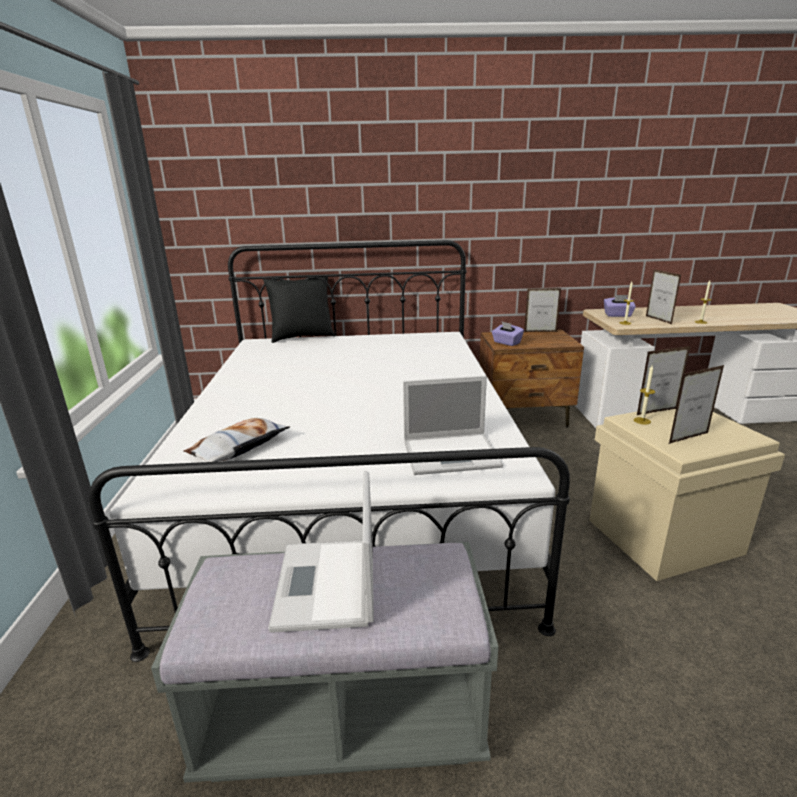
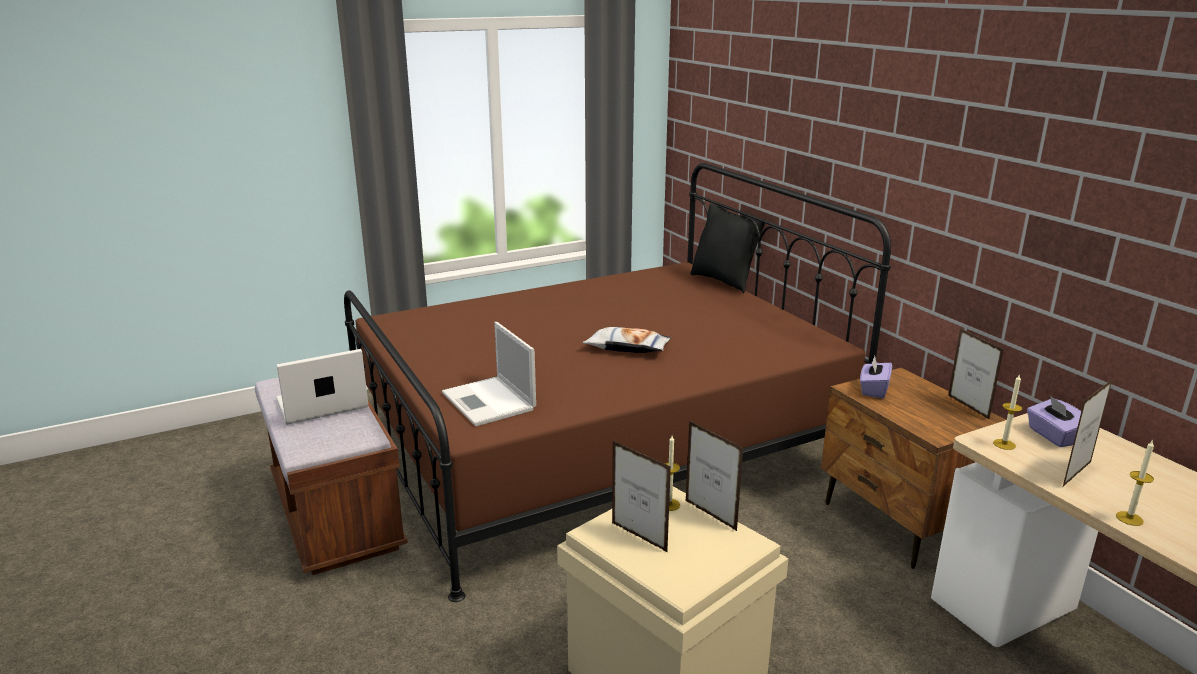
camera: 65 degrees right, 0 degrees up
(239, 447) = (453, 326): pillow -> pillow (627, 347)
(343, 716) = (336, 515): grey bench -> brown bench
(353, 491) = (599, 445): white bed -> brown bed

